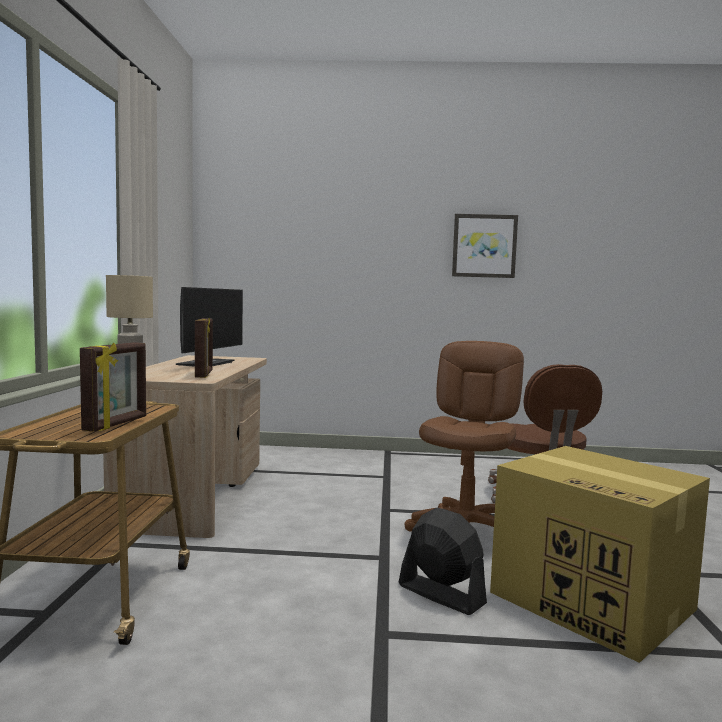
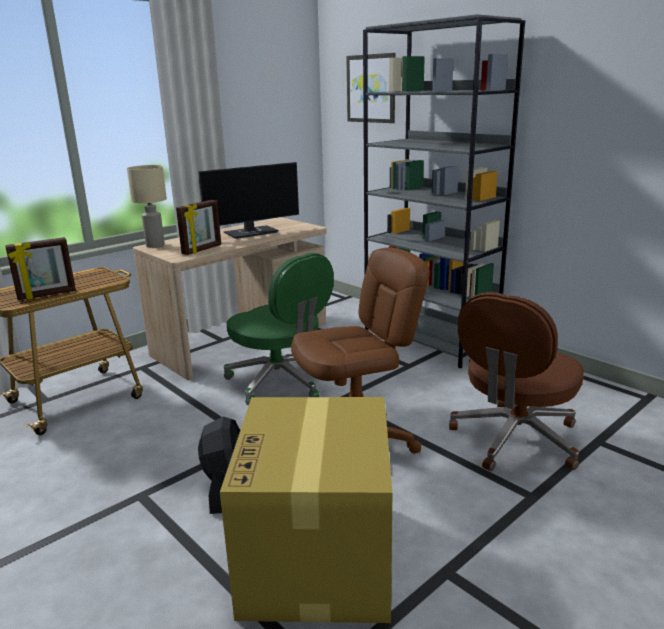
camera: 45 degrees right, 15 degrees up
(309, 512) = (281, 381): none -> green office chair
(365, 458) = (430, 340): none -> grey bookcase
(484, 246) = (592, 97): picture -> picture (371, 88)

